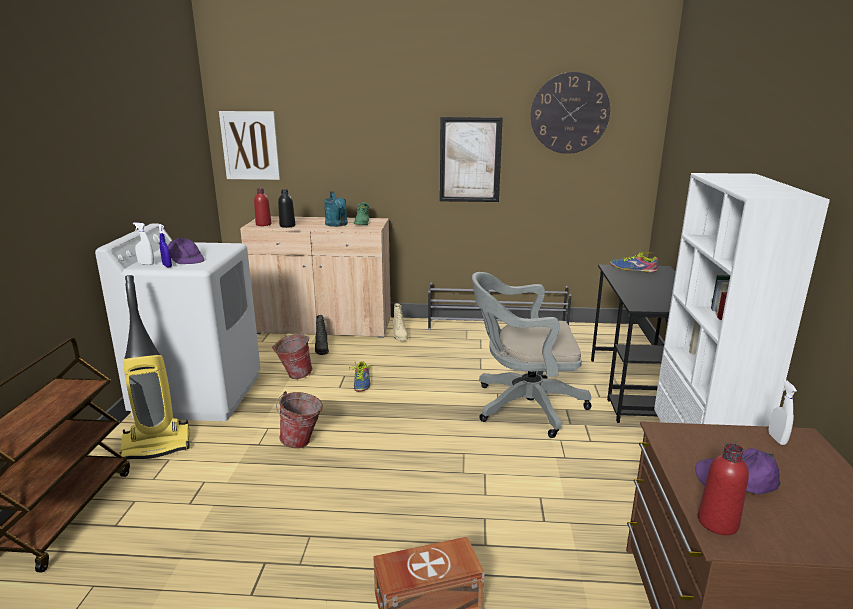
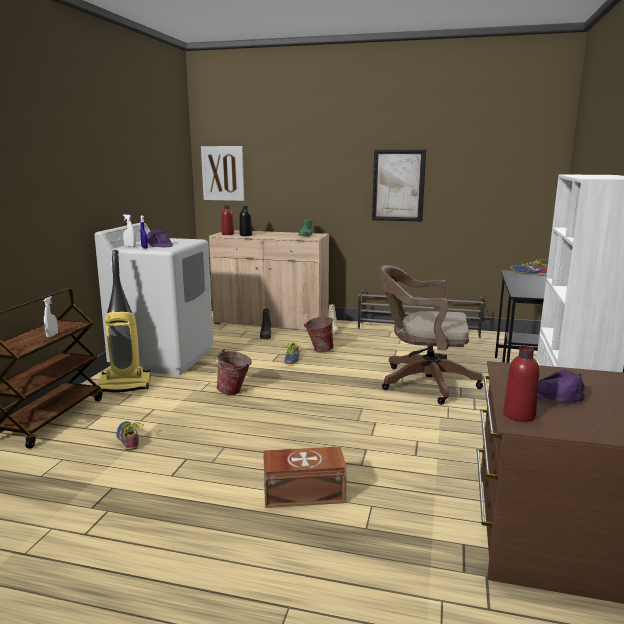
camera: 10 degrees right, 5 degrees down
(179, 538) = (128, 439): none -> shoe
(294, 375) = (239, 351): bucket -> bucket (318, 350)
(337, 225) = (285, 236): turquoise watering can -> none
(522, 406) = (422, 382): grey office chair -> brown office chair
(569, 113) = (484, 146): wall clock -> none
(777, 439) = (601, 377): white spray bottle -> white spray bottle (52, 335)

